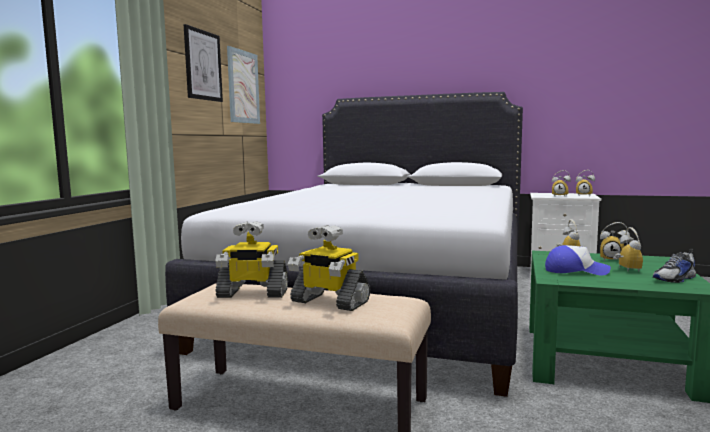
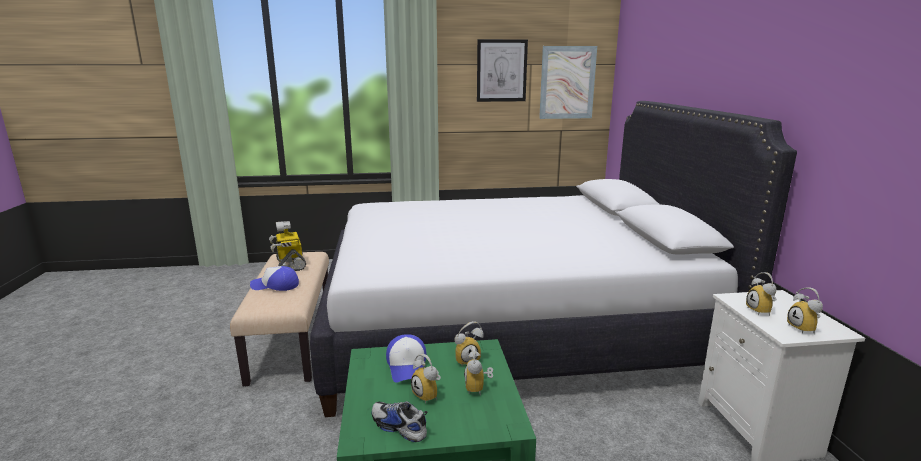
camera: 65 degrees right, 10 degrees up
(329, 302) = (275, 286): toy robot -> cap
(624, 269) = (429, 395): alarm clock -> alarm clock turned 75 degrees clockwise

